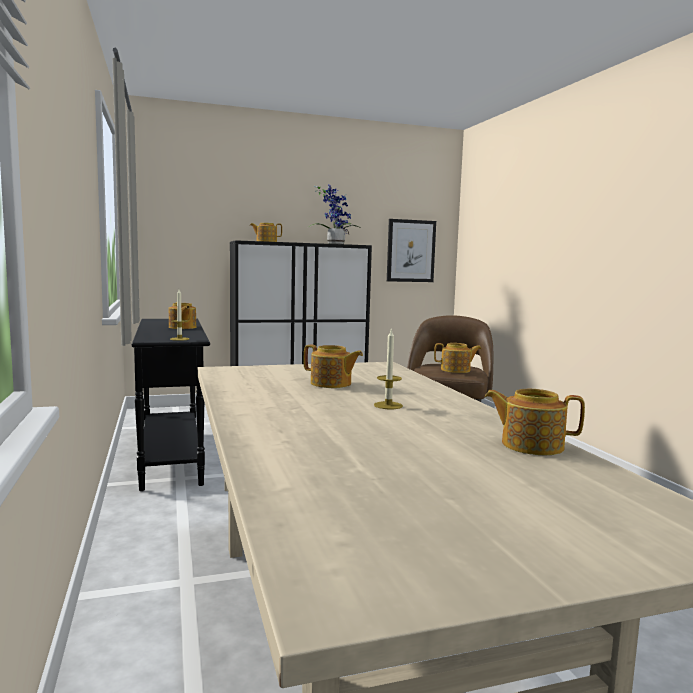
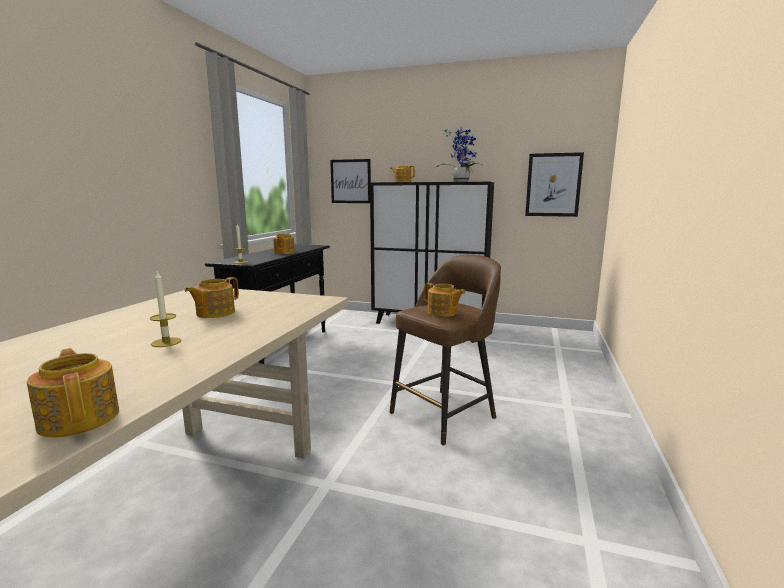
camera: 35 degrees right, 5 degrees up
(183, 237) = (350, 181): none -> picture
(331, 384) = (214, 313): teapot -> teapot turned 60 degrees clockwise

